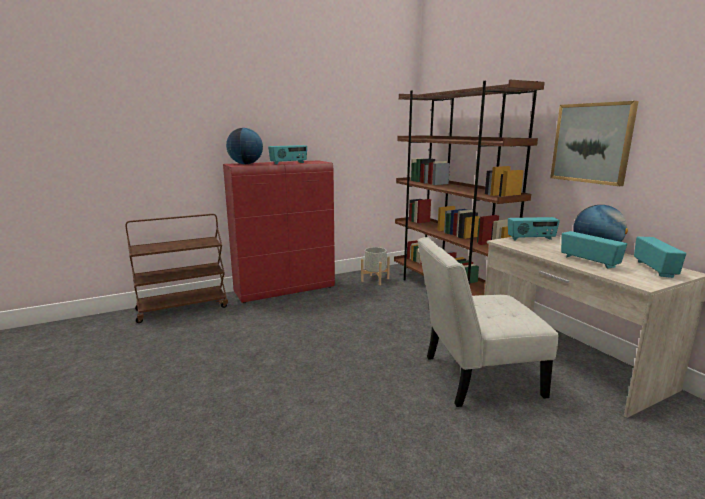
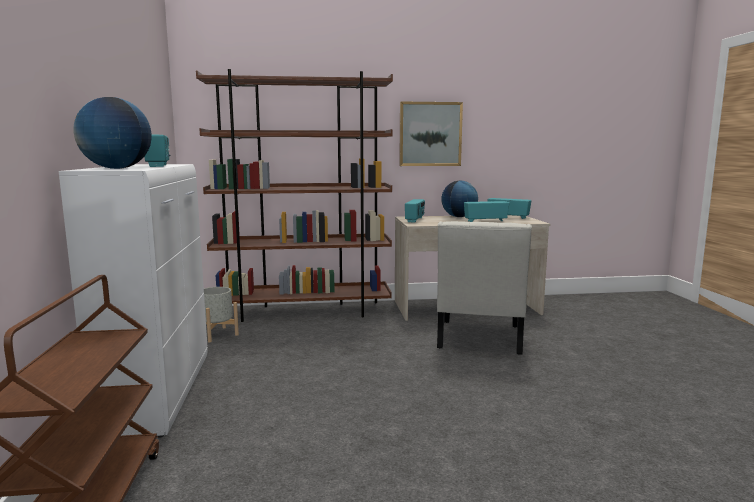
camera: 70 degrees left, 5 degrees down
(285, 290) = (159, 394): red cabinet -> white cabinet

